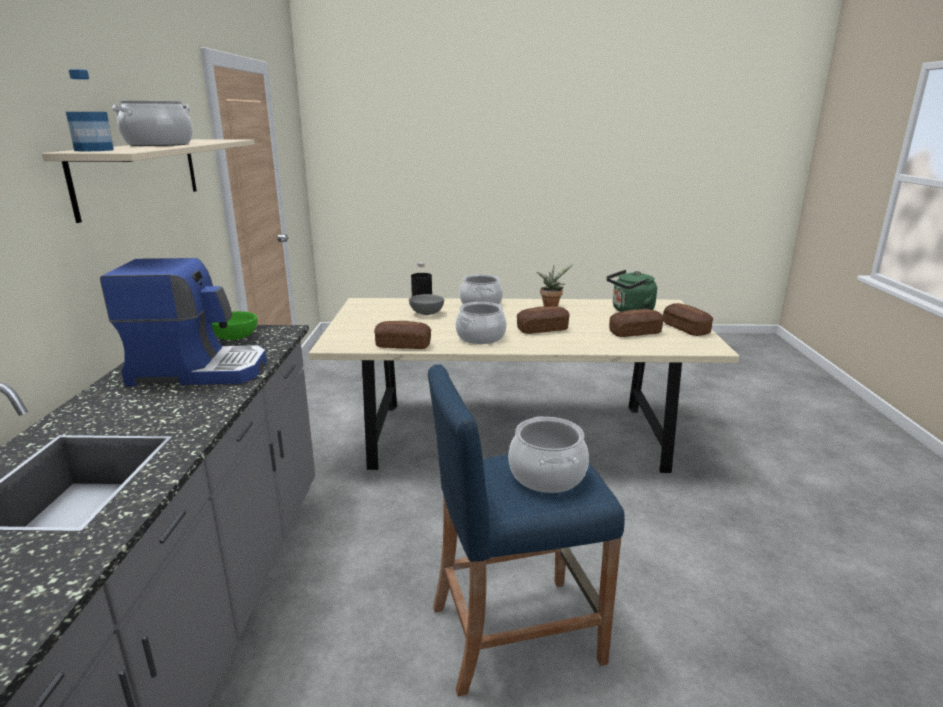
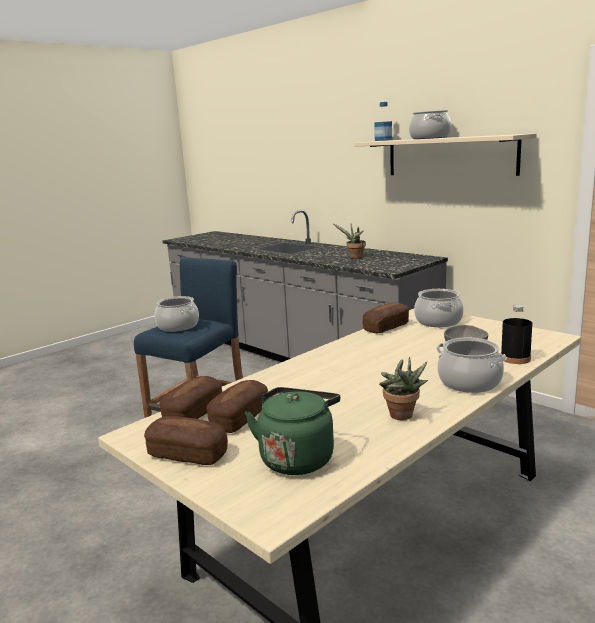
camera: 135 degrees right, 5 degrees down
(199, 370) = (354, 258): coffee machine -> potted plant
(233, 338) = (395, 263): green bowl -> none
(480, 337) = (359, 352): cooking pot -> cooking pot (438, 321)
(542, 329) = (333, 380): bread -> bread (193, 413)

